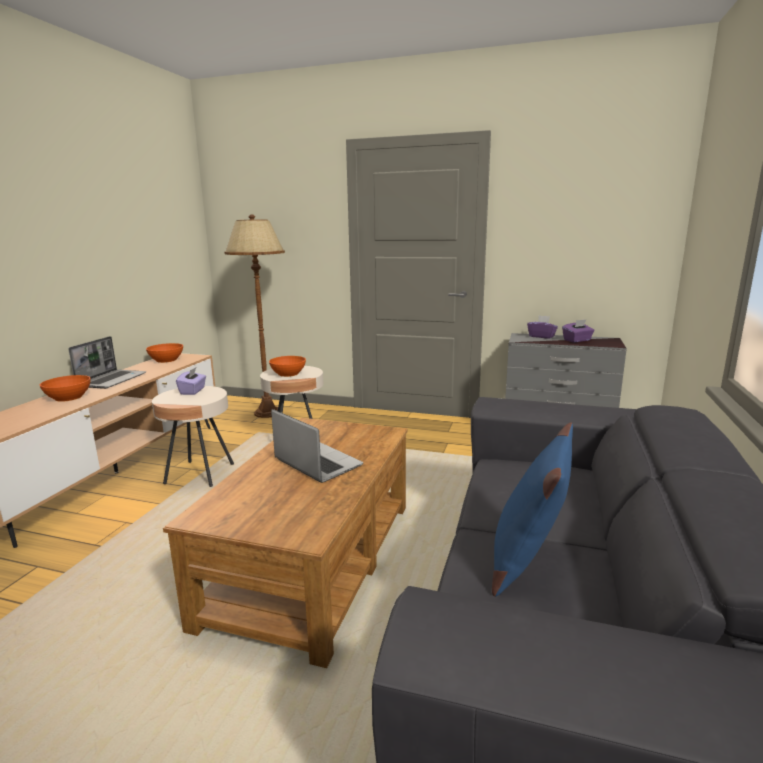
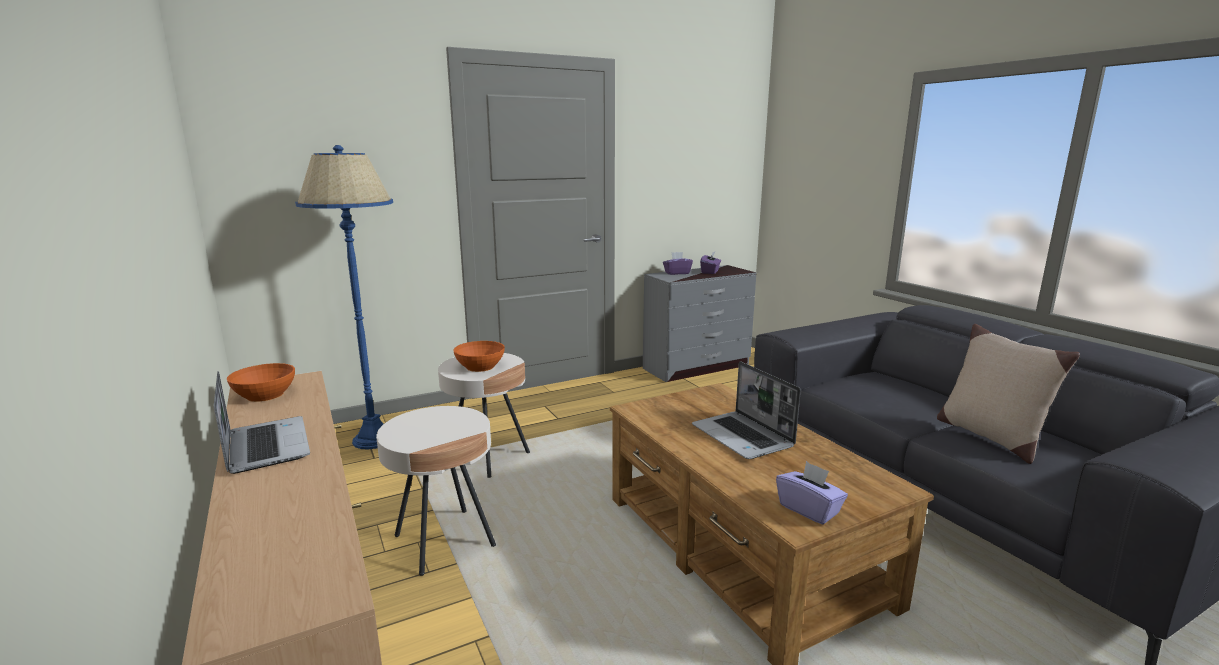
camera: 45 degrees left, 0 degrees up
(68, 397) = (273, 492): orange bowl -> none
(193, 391) = (419, 421): purple tissue box -> purple tissue box (809, 509)
(268, 413) = (374, 439): brown floor lamp -> blue floor lamp
(316, 463) = (743, 437): laptop -> laptop turned 120 degrees counterclockwise
(528, 560) = (990, 437): blue pillow -> beige pillow

